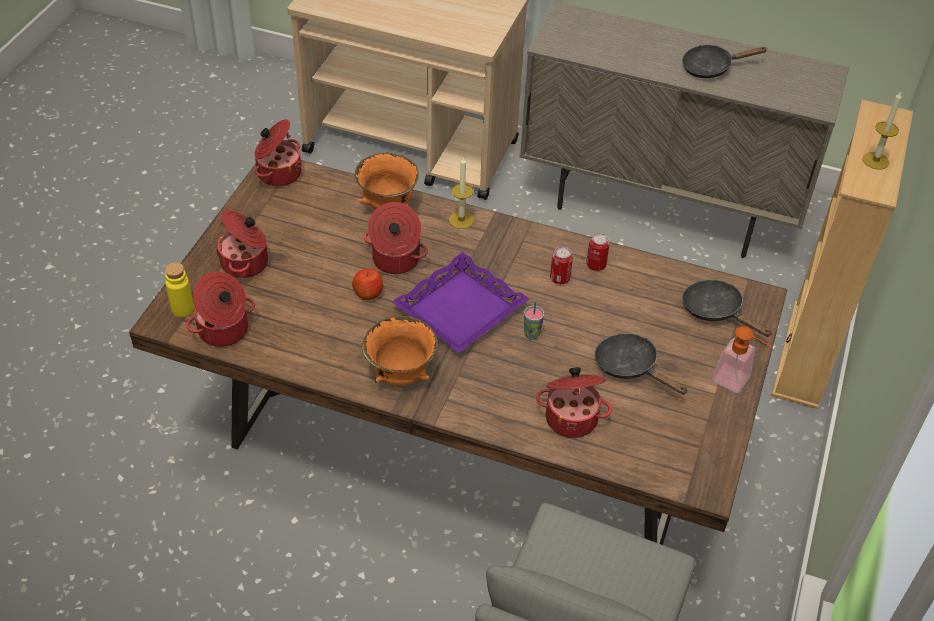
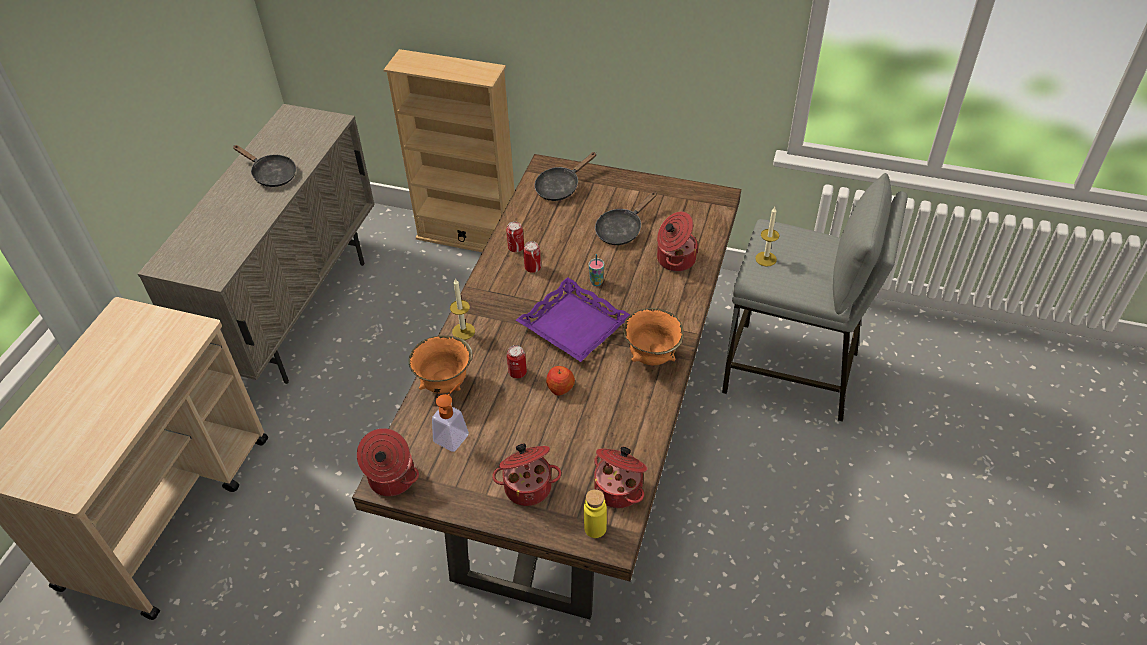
camera: 90 degrees left, 0 degrees up
(395, 260) = (517, 372): cooking pot -> can
(711, 68) = (271, 175): black frying pan -> black frying pan turned 45 degrees counterclockwise
(737, 382) = (627, 180): soap dispenser -> soap dispenser (455, 434)
(875, 160) = (457, 68): candle -> candle (766, 259)

